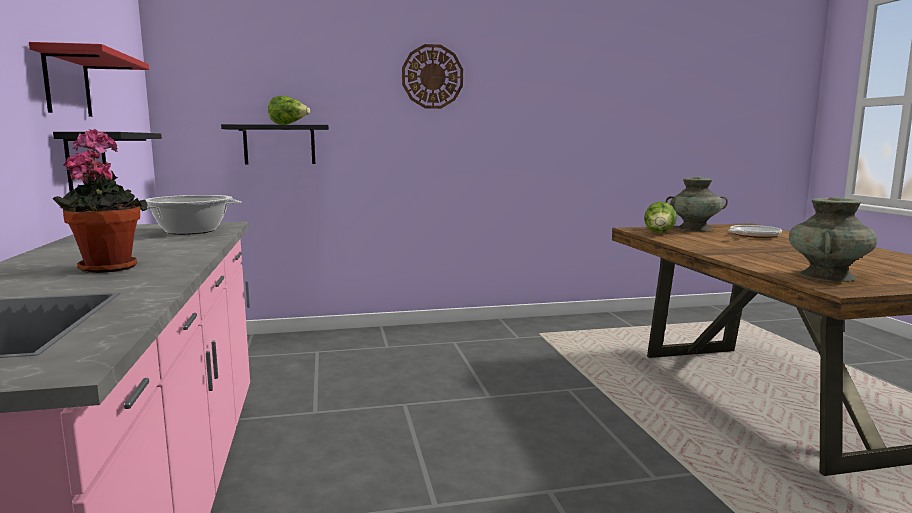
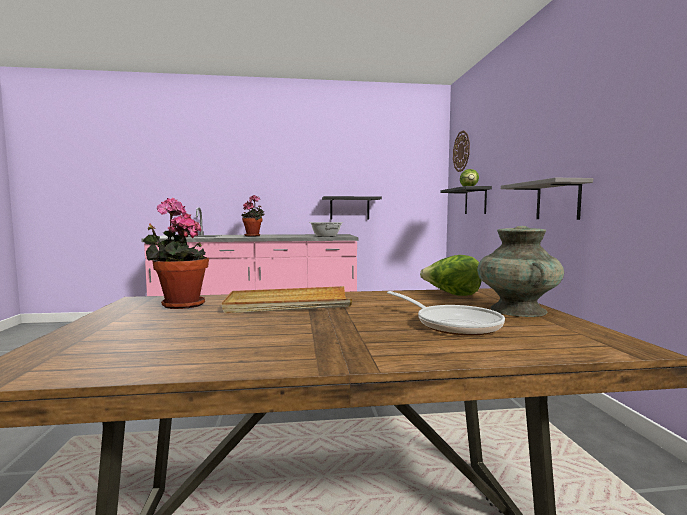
camera: 95 degrees right, 5 degrees down
(67, 84) = (339, 179): red shelf -> none
(432, 76) = (541, 133): wall clock -> wall clock (461, 151)
(465, 150) = (558, 200): none -> grey shelf
(762, 256) = (288, 304): none -> beige tray
(827, 276) = (179, 305): turquoise vase -> potted plant

